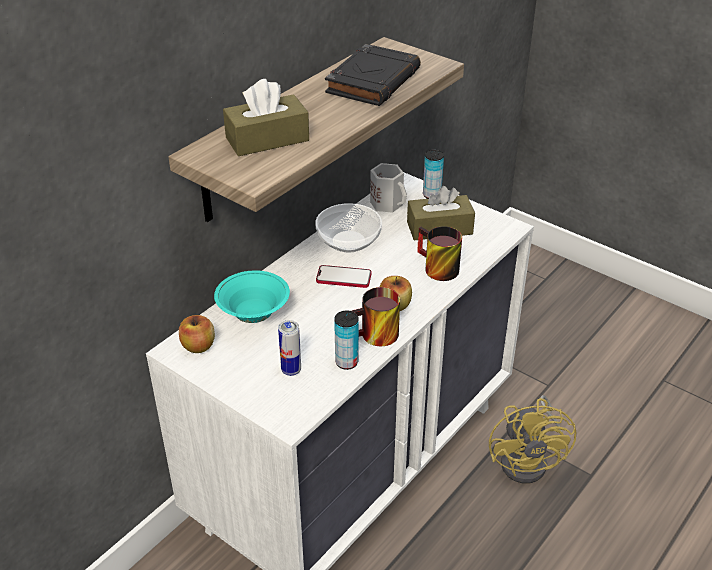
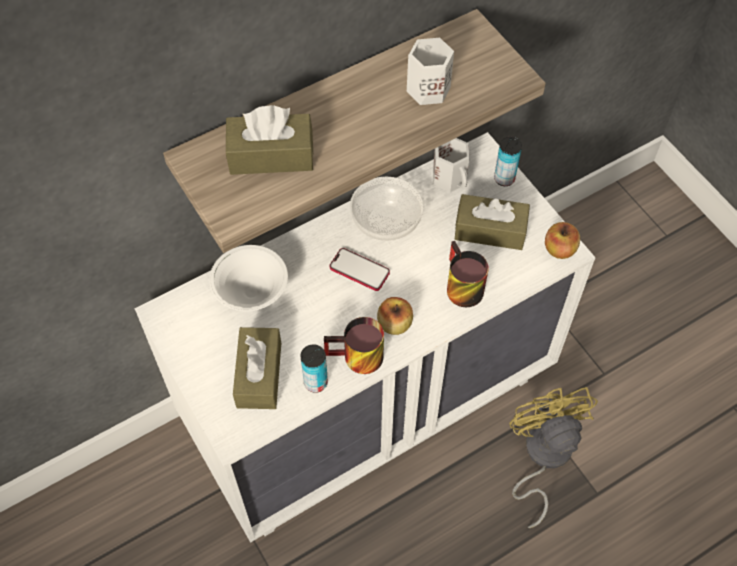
camera: 20 degrees right, 20 degrees up
(198, 346) = (185, 316): apple -> apple (559, 249)
(254, 315) = (251, 292): turquoise bowl -> white bowl
(291, 370) = (259, 375): can -> brown tissue box
(373, 81) = (426, 87): black book -> white mug
(530, 460) = (542, 456): yellow fan -> yellow fan turned 150 degrees clockwise

